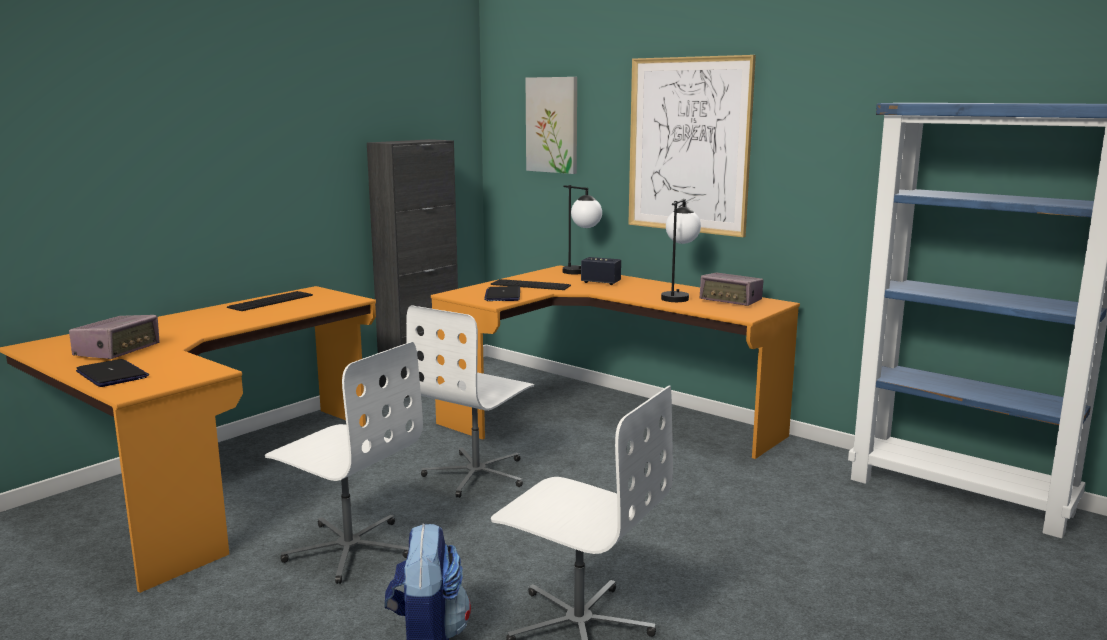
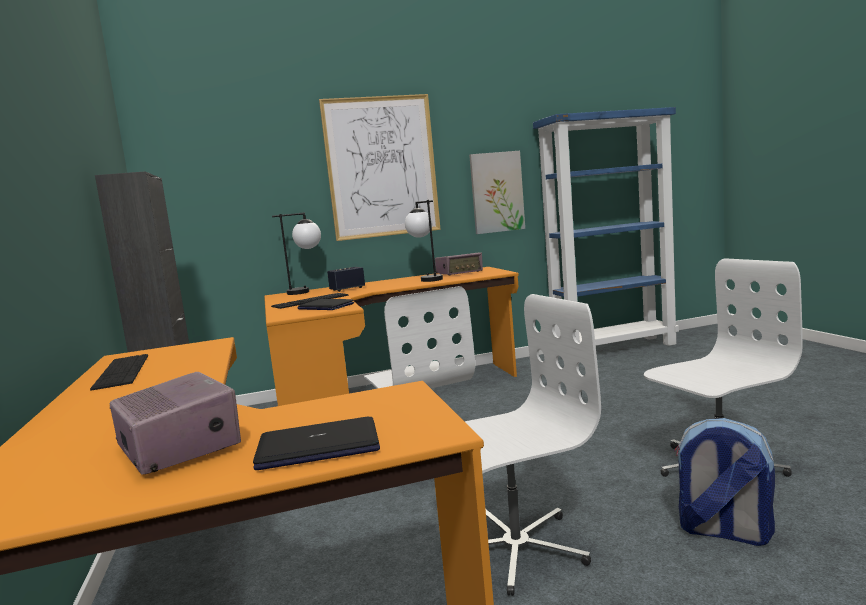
camera: 55 degrees left, 5 degrees down
(552, 125) = (232, 165): picture -> picture (496, 192)

